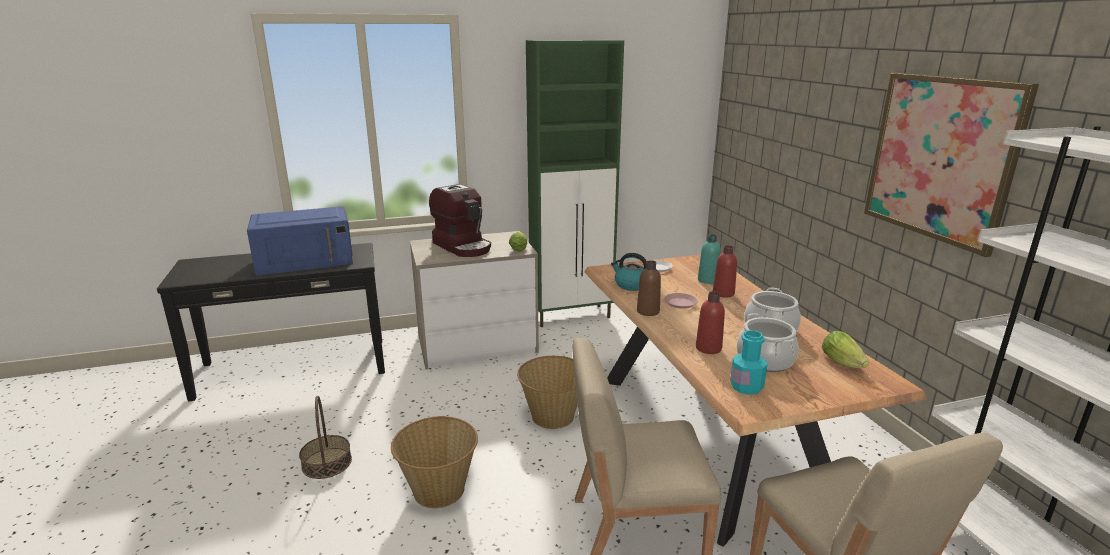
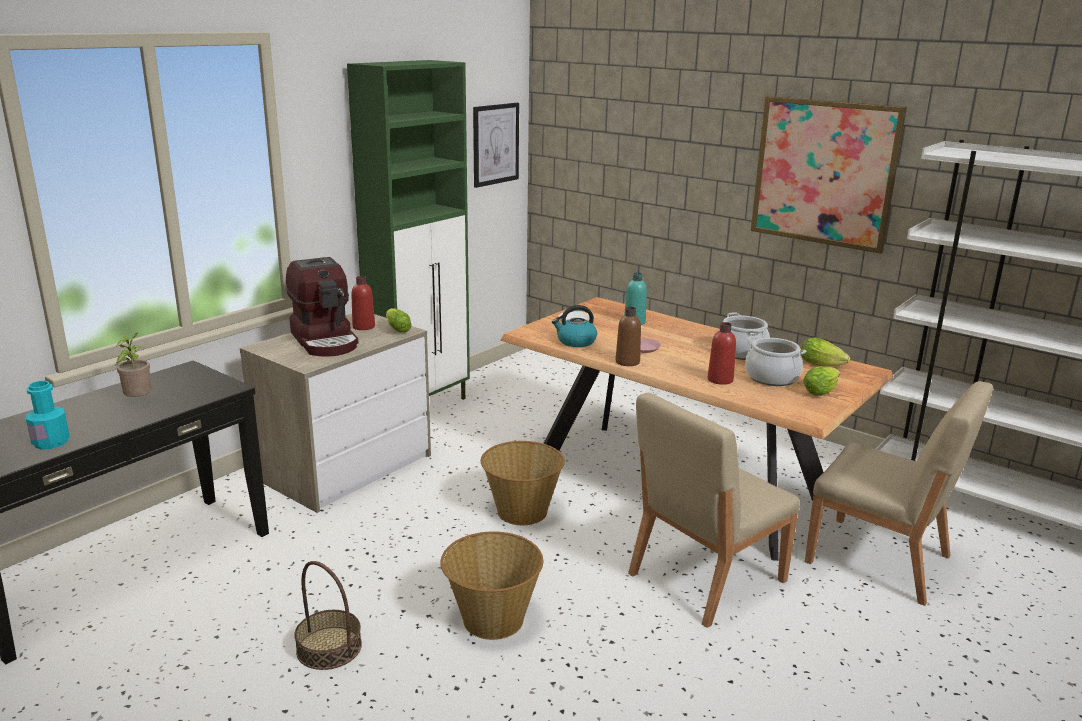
camera: 35 degrees left, 0 degrees up
(306, 260) = (138, 401): blue microwave -> potted plant
(463, 246) = (326, 340): coffee machine -> coffee machine turned 45 degrees clockwise
(678, 114) = (495, 144): none -> picture
(723, 293) = (664, 331): red bottle -> red bottle (363, 327)
(746, 387) = (787, 401): turquoise bottle -> turquoise bottle (51, 442)
(802, 388) = (822, 390): none -> lettuce

